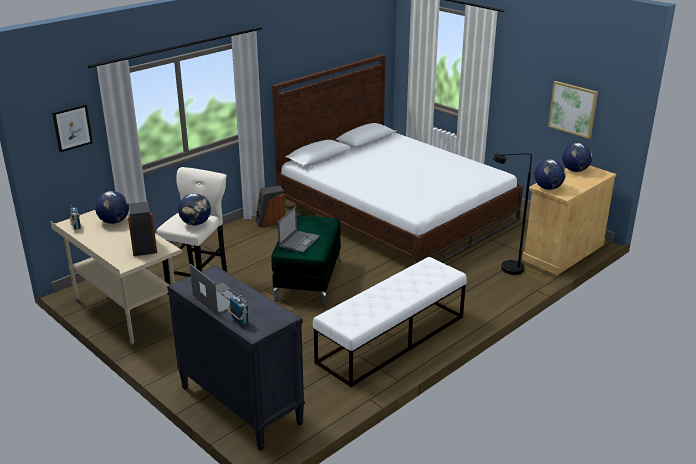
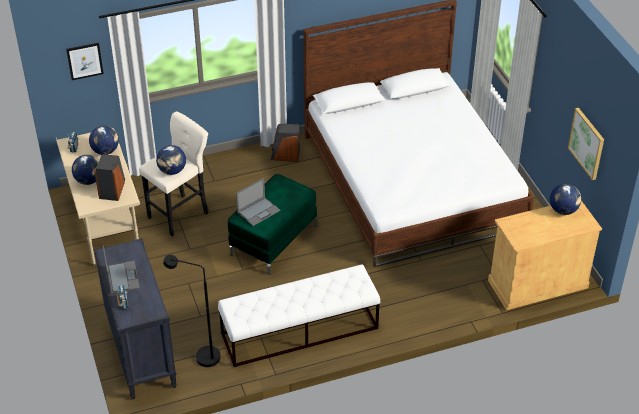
camera: 25 degrees right, 15 degrees up
(506, 270) = (462, 287): black floor lamp -> black floor lamp (201, 356)
(548, 188) = (512, 227): globe -> globe (89, 180)

